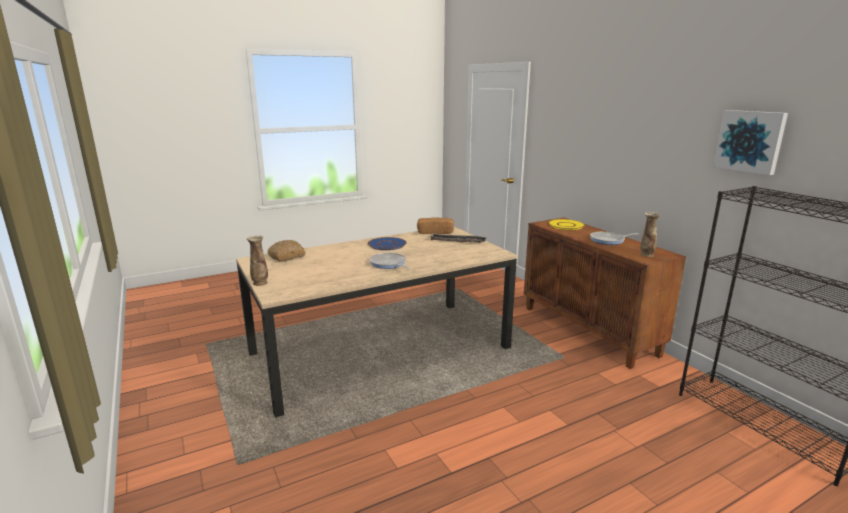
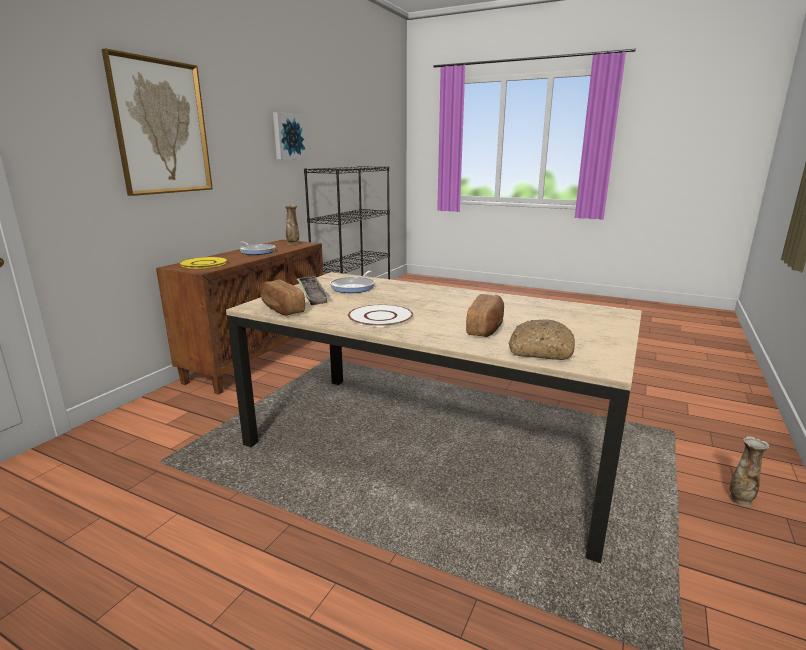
camera: 125 degrees left, 0 degrees up
(260, 283) = (624, 328): vase -> vase (740, 499)
(330, 257) = (486, 327): none -> bread
(387, 244) = (380, 317): blue plate -> white plate
(388, 264) = (447, 299): frying pan -> frying pan (354, 287)
(597, 124) = (161, 128): none -> picture

